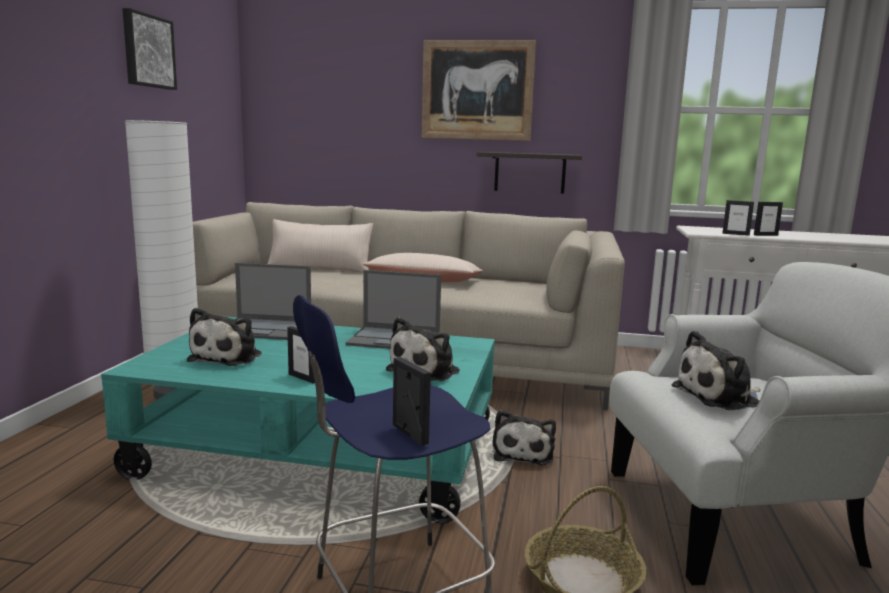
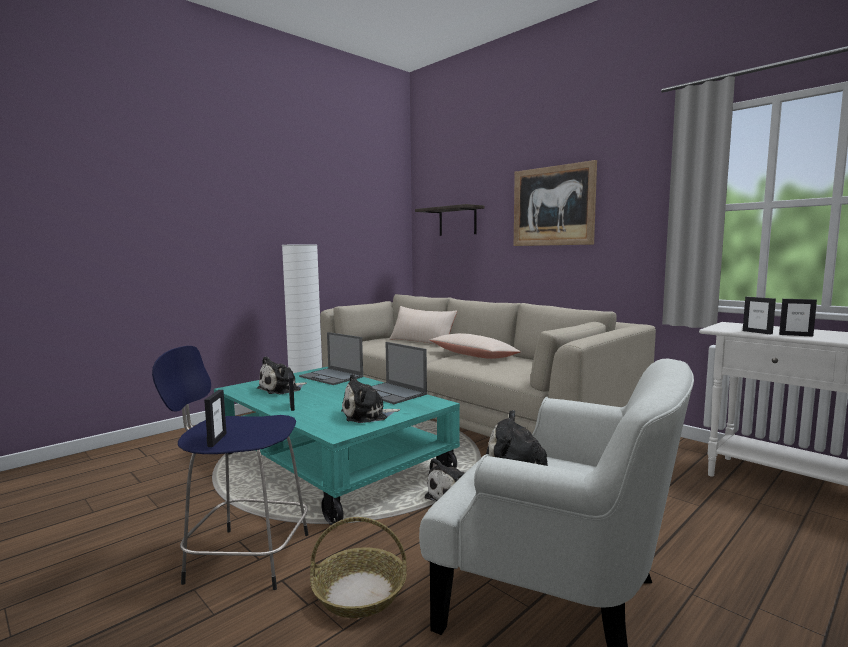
camera: 35 degrees right, 5 degrees down
(147, 51) = (327, 202): picture -> none
(530, 172) = (594, 271): shelf -> shelf (457, 221)

